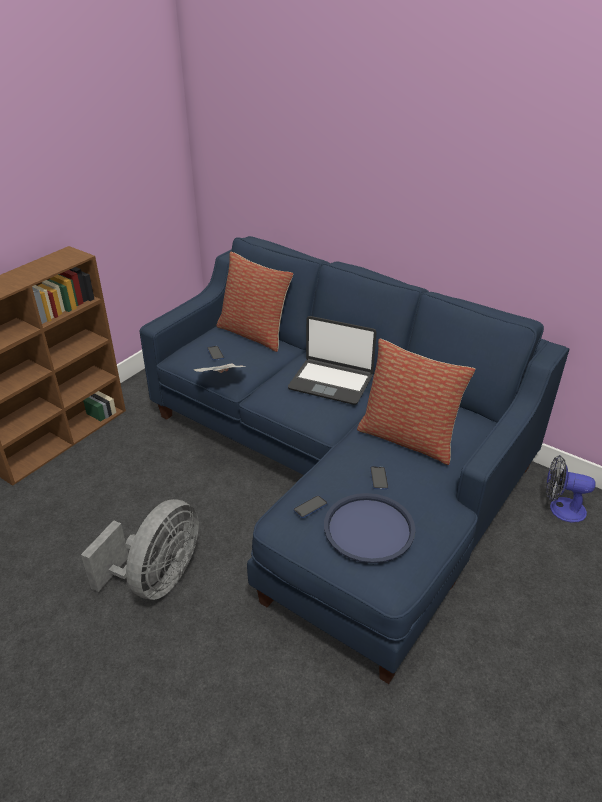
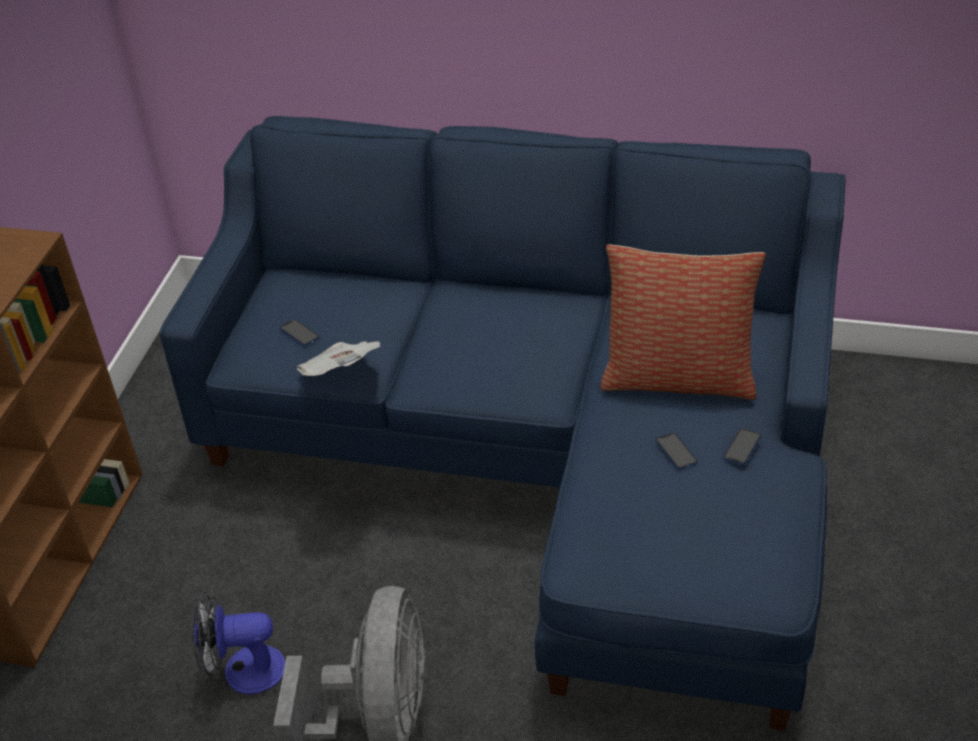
camera: 20 degrees left, 5 degrees up
(254, 333) = (337, 278): pillow -> none
(310, 507) = (609, 527): phone -> phone (742, 448)
(331, 382) = (512, 325): laptop -> none
(369, 528) = (707, 528): blue tray -> none
(560, 508) = (880, 405): fan -> fan (243, 671)

